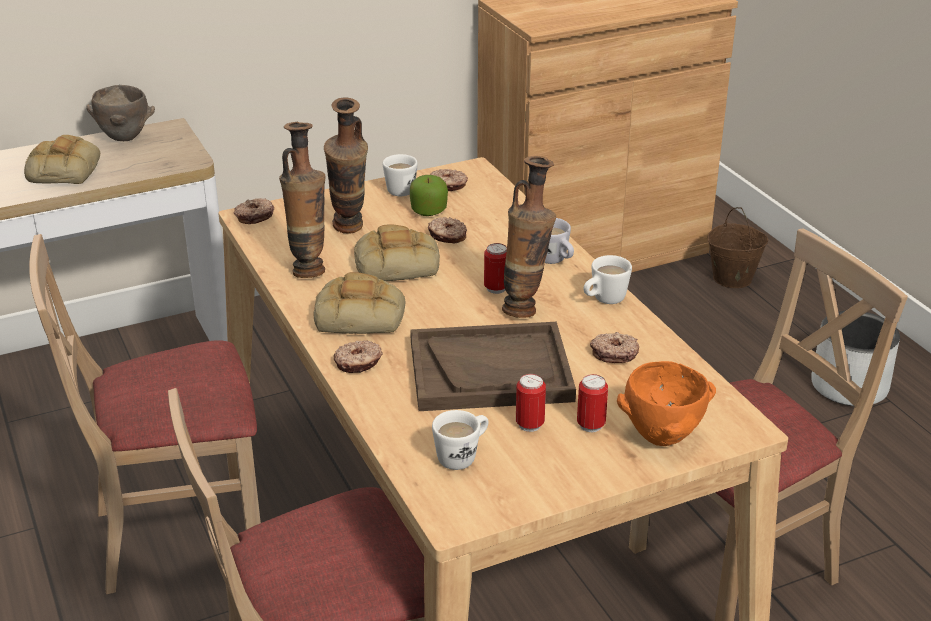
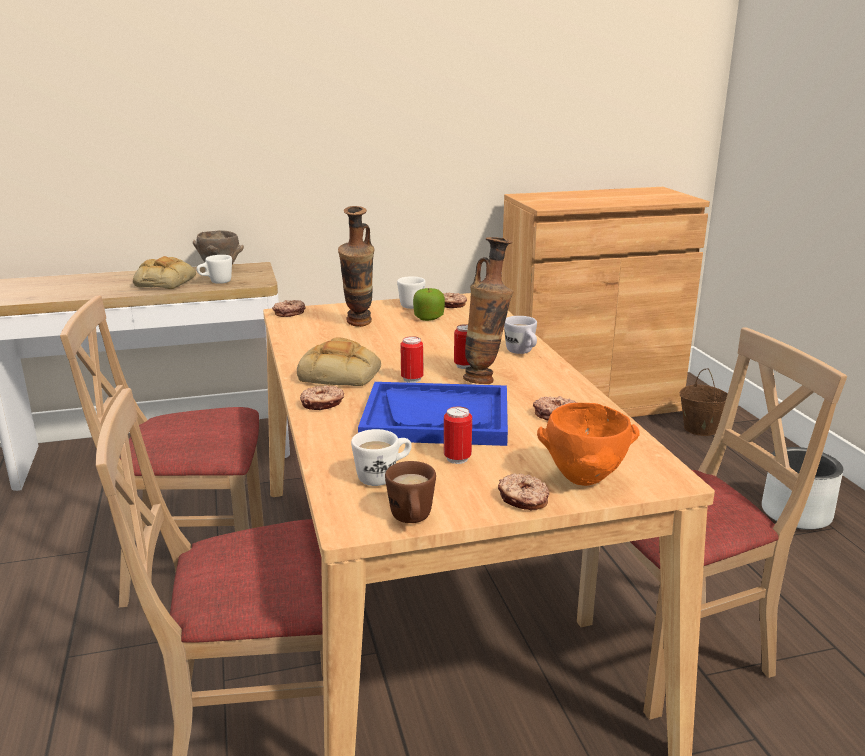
camera: 10 degrees right, 10 degrees down
(309, 268) = (314, 344): vase -> none
(398, 263) = (388, 346): bread -> none
(447, 236) = (437, 332): donut -> donut (523, 499)
(490, 370) = (437, 417): brown tray -> blue tray
(510, 507) = (412, 520): none -> brown mug
(590, 425) = (516, 464): can -> can (412, 379)
(603, 300) = (557, 379): white mug -> white mug (216, 282)

